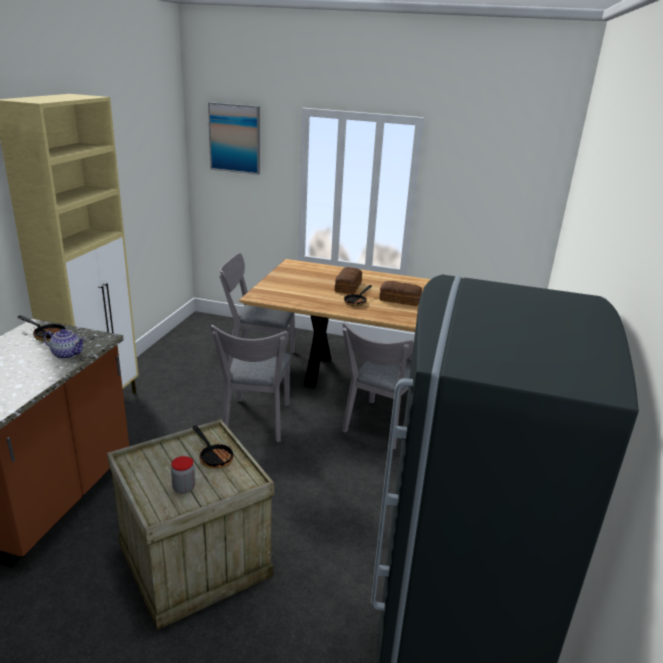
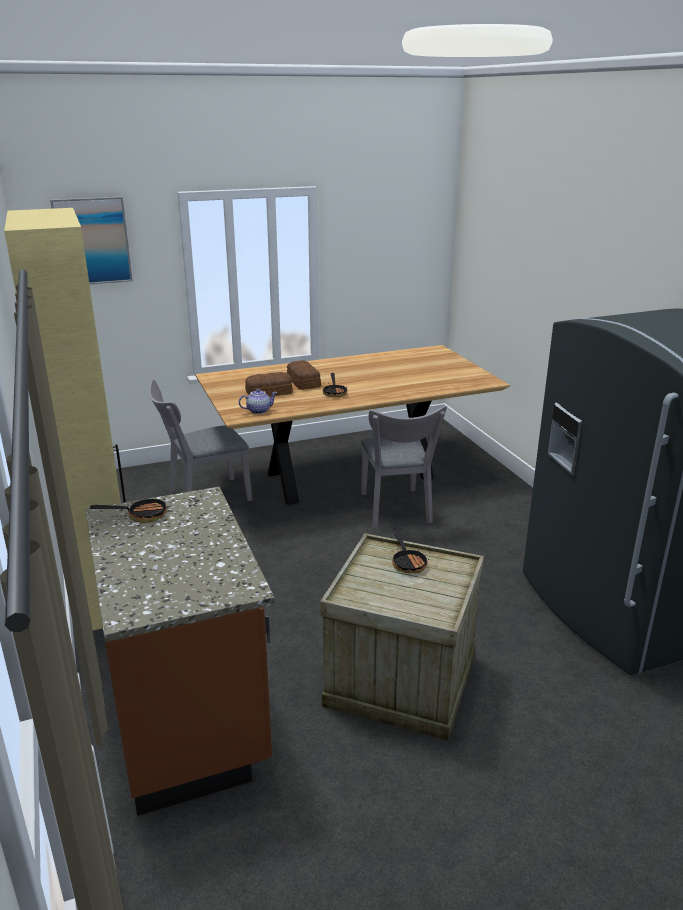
camera: 35 degrees left, 0 degrees up
(67, 354) = (205, 521): teapot -> teapot (258, 410)
(184, 488) = (426, 593): jar -> none
(214, 457) = (407, 562): frying pan -> frying pan turned 60 degrees clockwise
(256, 423) = (291, 554): grey chair -> none
(400, 300) = (366, 380): bread -> bread (270, 393)

